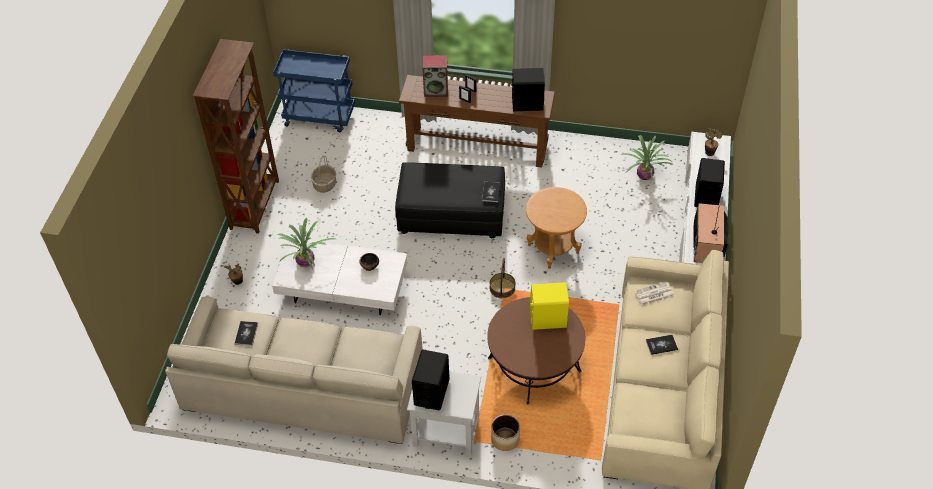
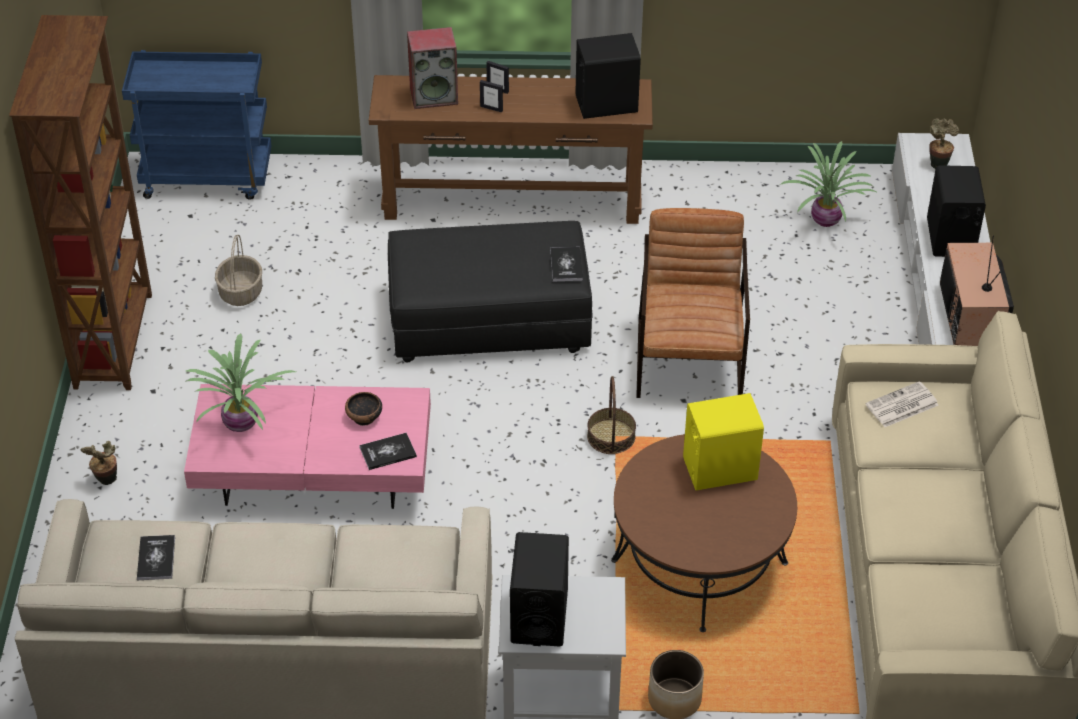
camera: 10 degrees left, 5 degrees down
(343, 290) = (313, 472): white coffee table -> pink coffee table
(553, 249) = (689, 359): brown side table -> brown armchair
(661, 345) = (936, 490): book -> book (388, 452)

